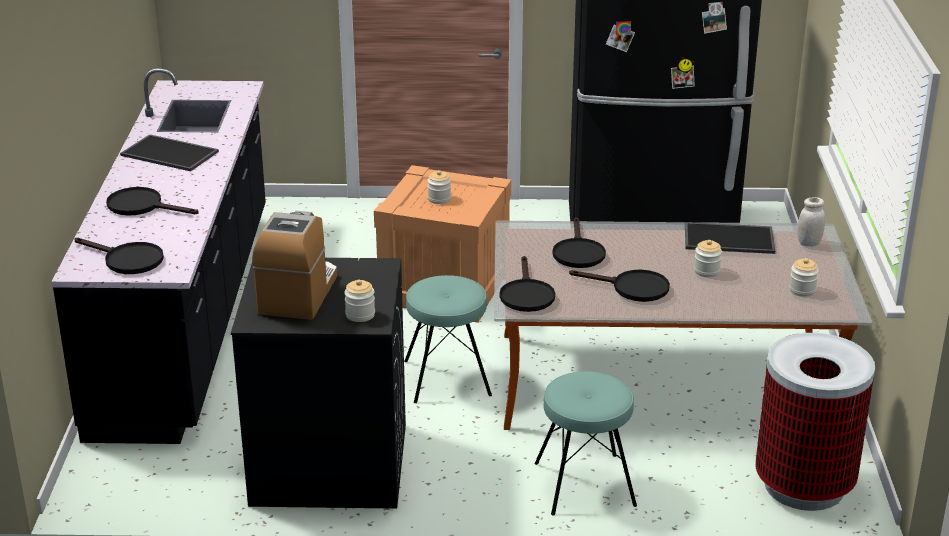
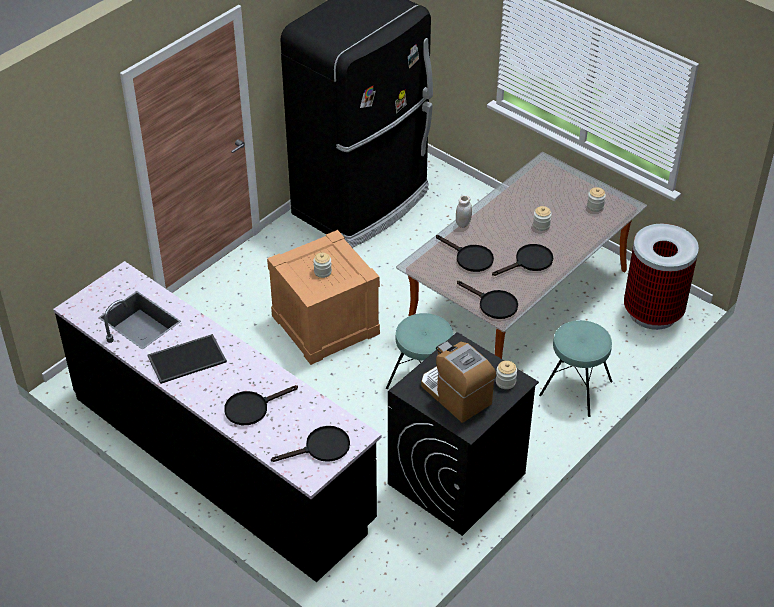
camera: 50 degrees left, 15 degrees up
(730, 238) = (517, 195): tray -> none
(809, 243) = (553, 173): white jar -> white jar (463, 224)

